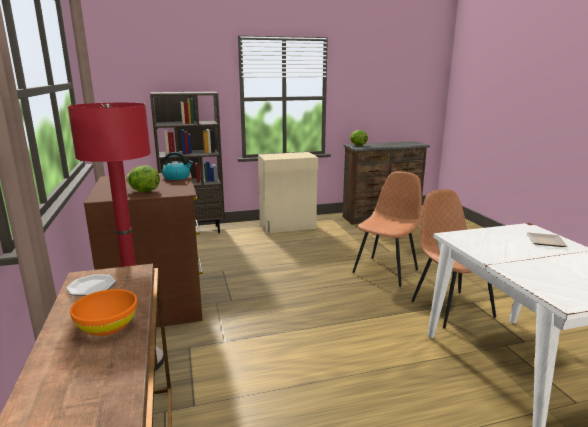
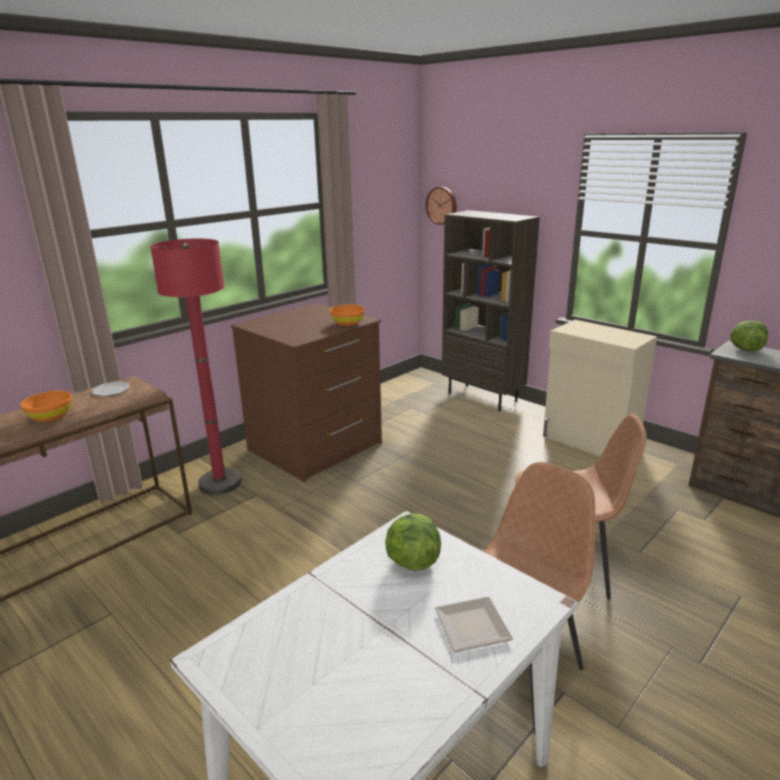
camera: 60 degrees right, 5 degrees up
(119, 91) = (442, 205): none -> wall clock
(144, 191) = (283, 329): lettuce -> lettuce (412, 561)
(177, 177) = (347, 323): kettle -> orange bowl

